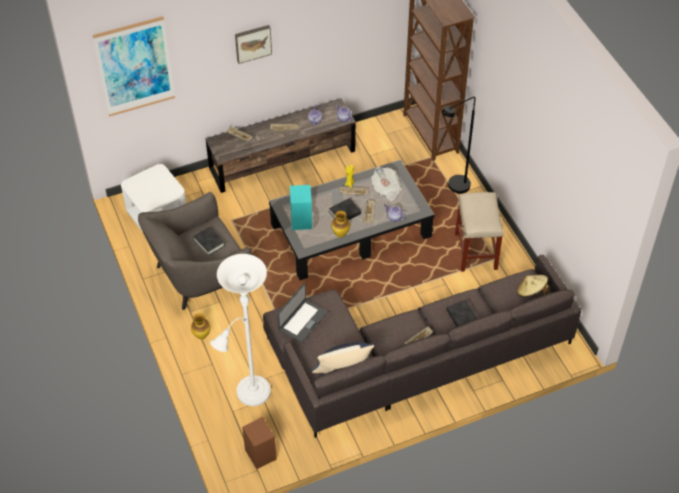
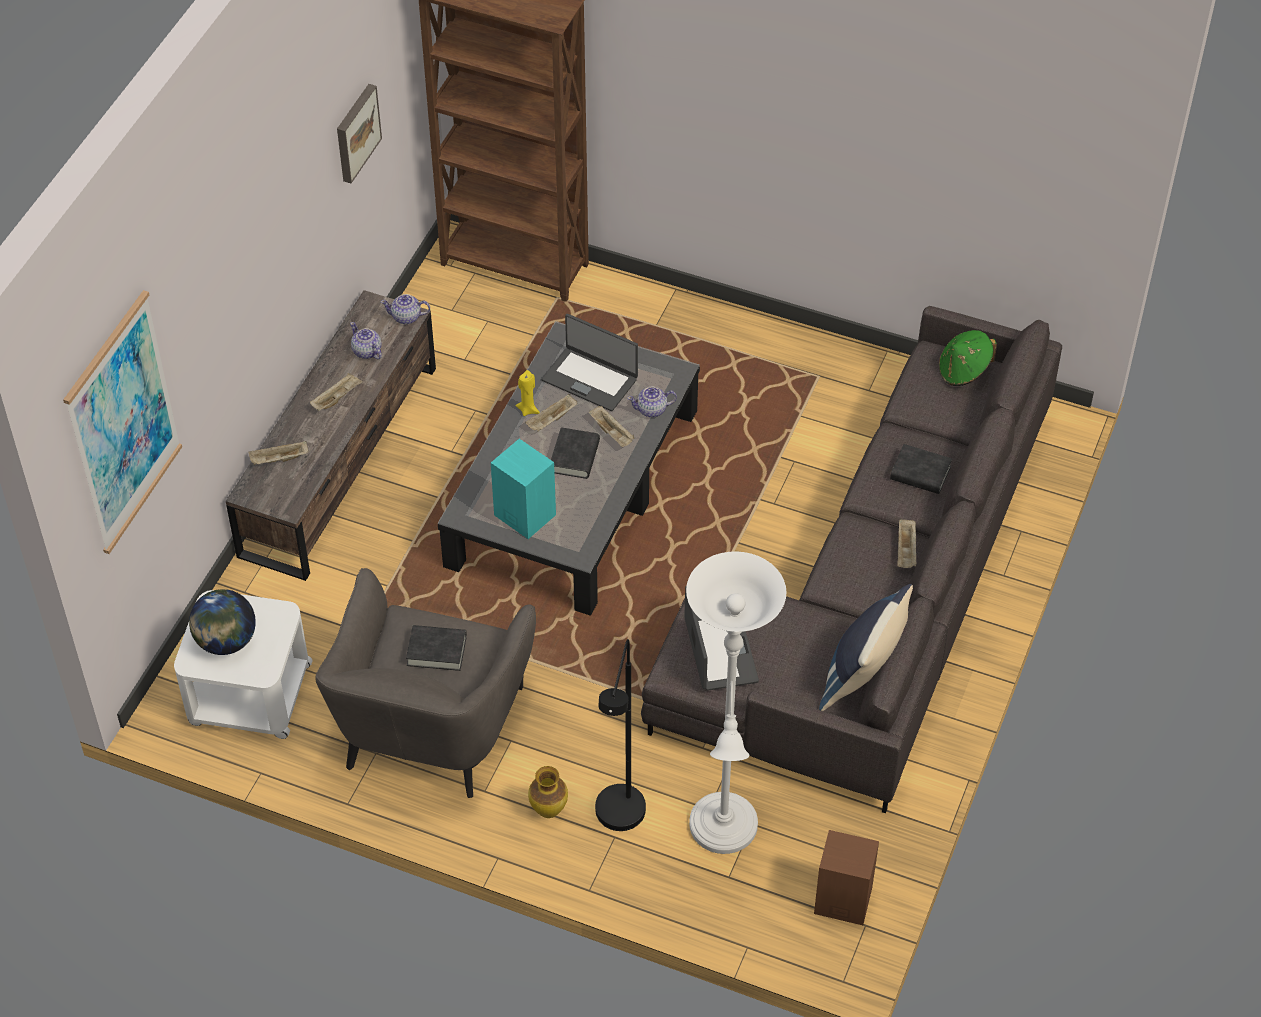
camera: 45 degrees left, 0 degrees up
(147, 185) = (226, 641): none -> globe
(253, 43) = (253, 261): picture -> picture (355, 132)
(340, 234) = (606, 492): vase -> none
(386, 189) = (590, 379): newspaper -> laptop
(454, 188) = (644, 320): black floor lamp -> black floor lamp (619, 822)
(475, 250) = (778, 385): beige stool -> none
(531, 292) = (964, 371): beige hat -> green hat

